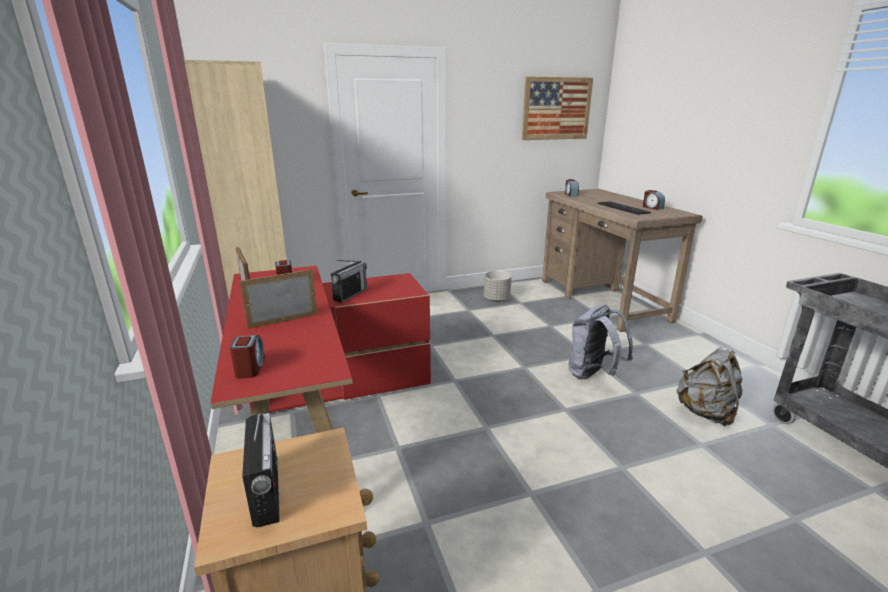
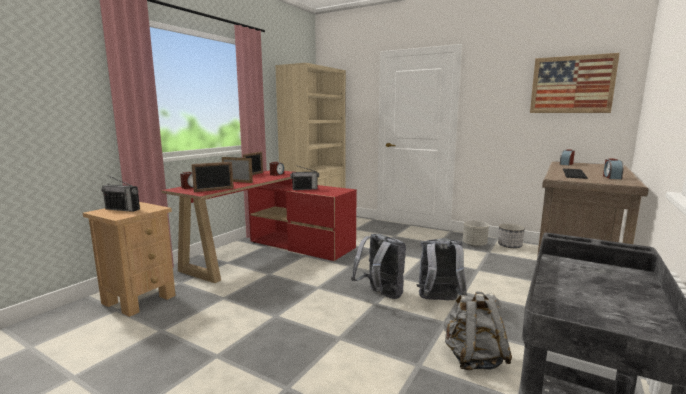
camera: 50 degrees right, 10 degrees down
(266, 491) = (122, 209): radio -> radio turned 75 degrees clockwise
(321, 355) = (214, 190): none -> picture frame
(520, 289) = (509, 246): none -> planter
(550, 397) = (380, 295): none -> grey backpack

